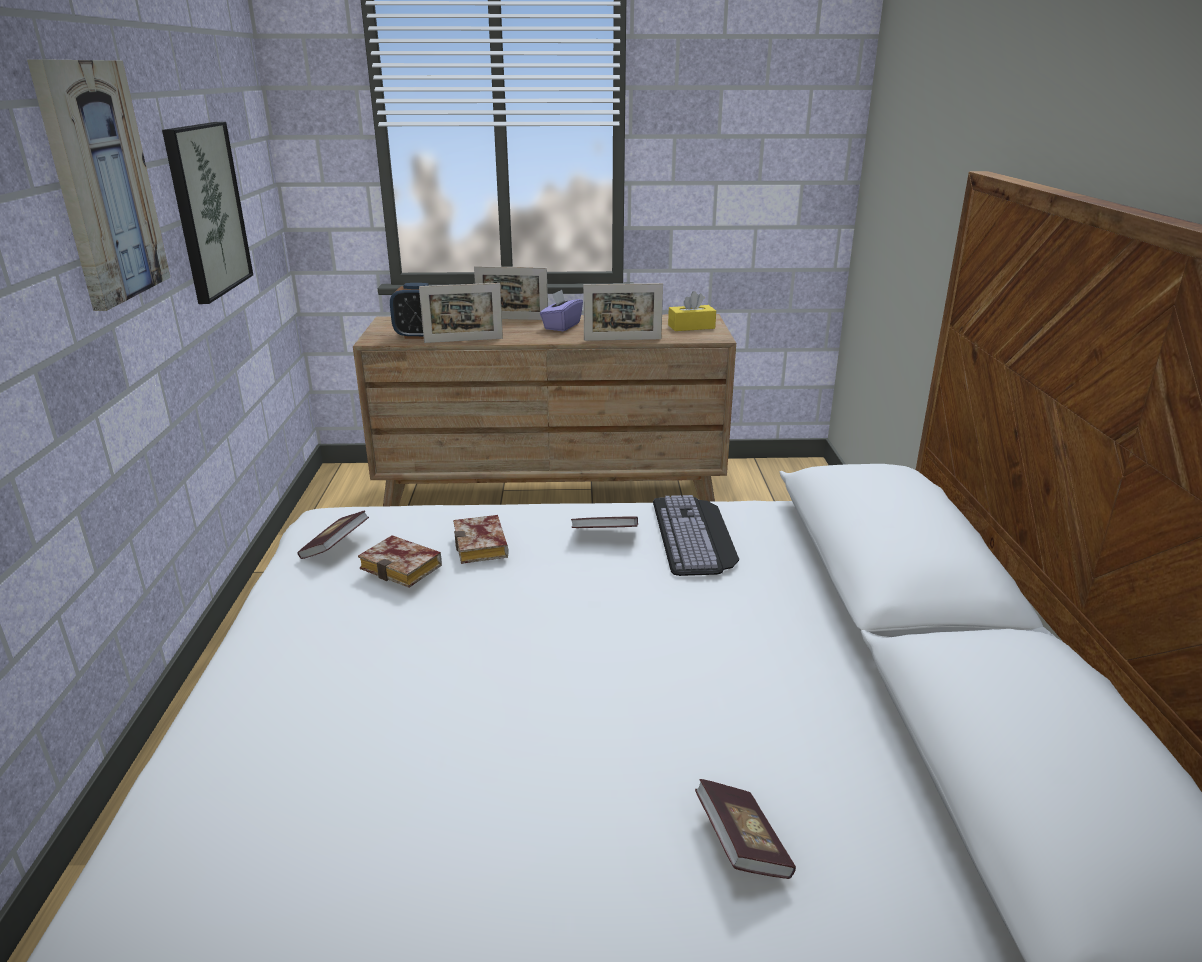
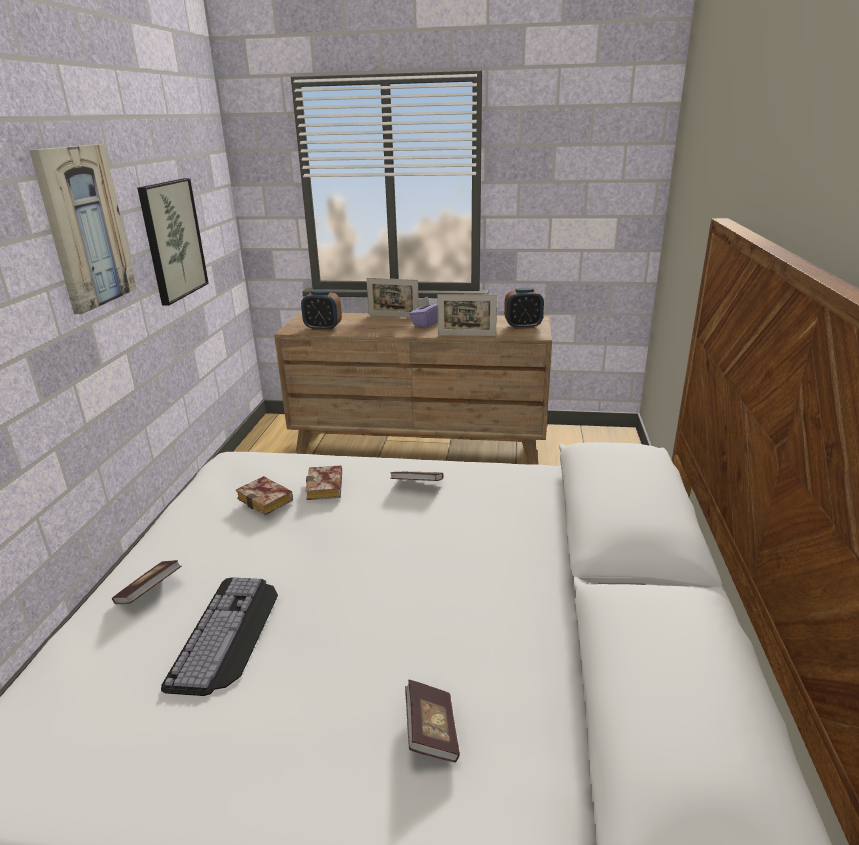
camera: 10 degrees right, 0 degrees up
(335, 547) = (228, 481): book -> book (149, 592)
(463, 340) = (352, 332): picture frame -> none
(691, 327) = (523, 326): yellow tissue box -> alarm clock
(696, 535) = (484, 489): keyboard -> keyboard (228, 633)

